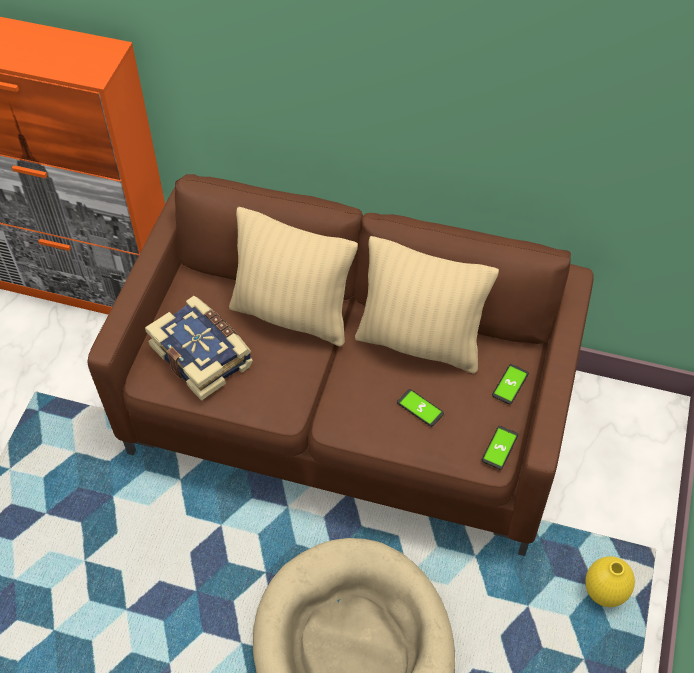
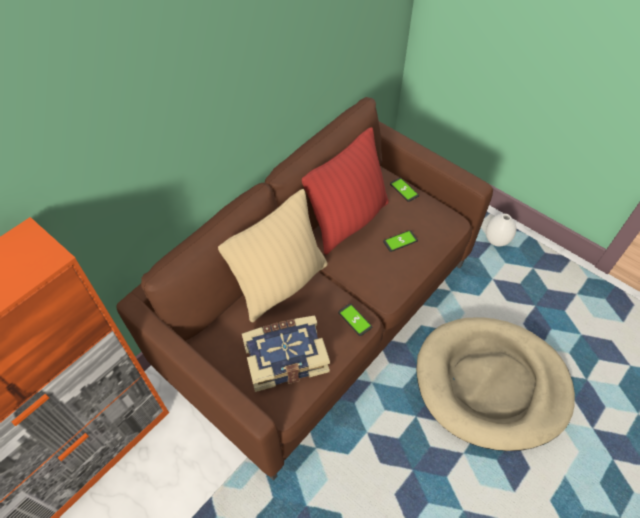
camera: 65 degrees left, 0 degrees up
(420, 342) = (348, 220): beige pillow -> red pillow
(499, 448) = (447, 214): phone -> phone (355, 320)
(604, 593) = (496, 241): yellow vase -> white vase

